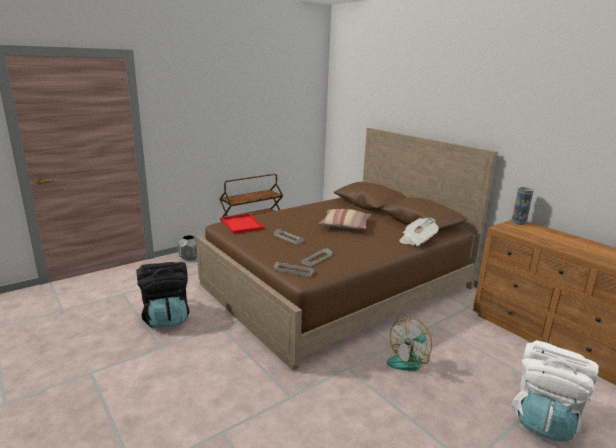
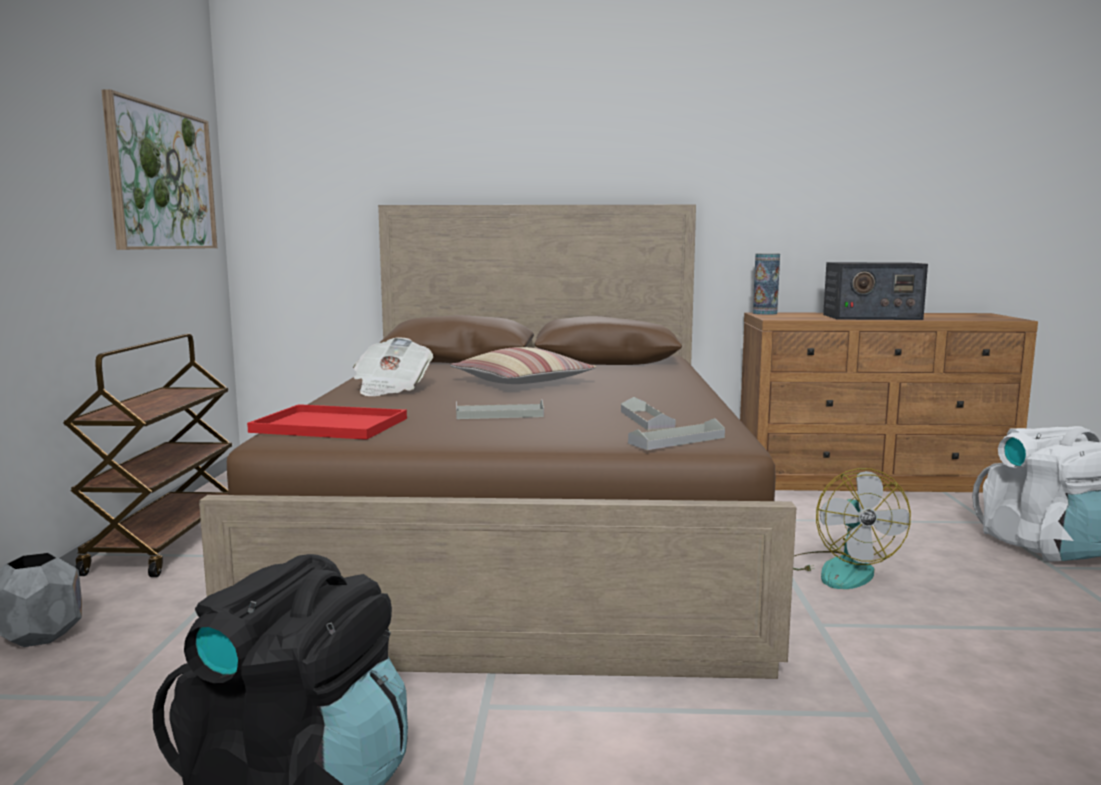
camera: 50 degrees left, 10 degrees down
(286, 114) = (162, 179): none -> picture
(416, 241) = (674, 373): newspaper -> newspaper (391, 389)
(565, 245) = (870, 317): none -> radio

